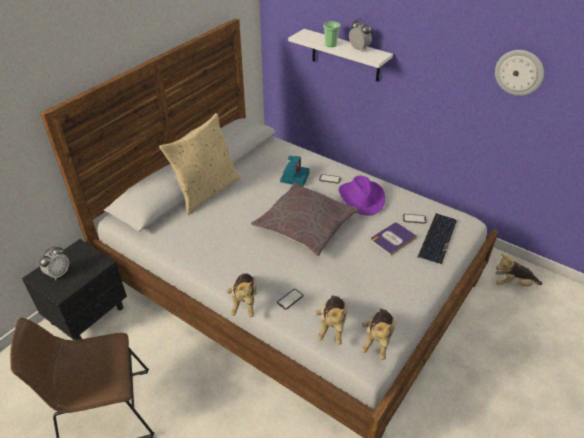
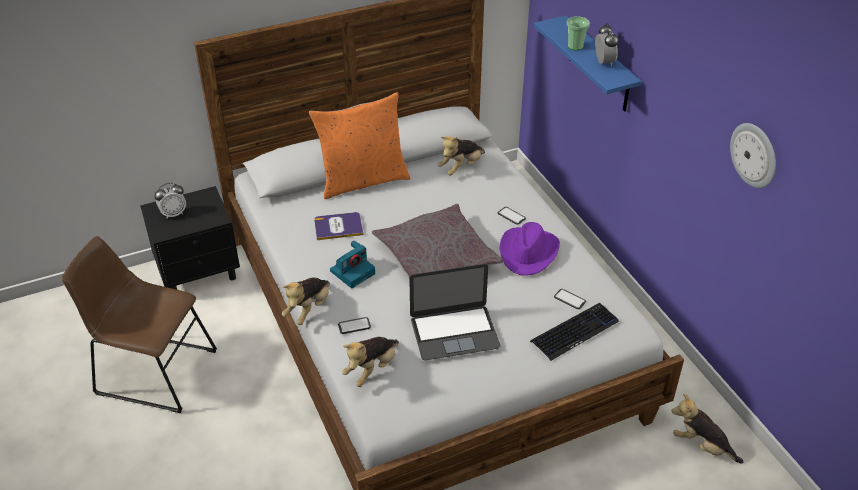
camera: 30 degrees right, 0 degrees up
(206, 191) = (363, 180): beige pillow -> orange pillow
(294, 177) = (472, 199): camera -> camera (353, 272)
(345, 55) = (599, 65): white shelf -> blue shelf
(365, 272) = (454, 332): none -> laptop
(378, 340) = (407, 403): plush toy -> plush toy (461, 167)
(393, 239) = (522, 311): book -> book (338, 227)

